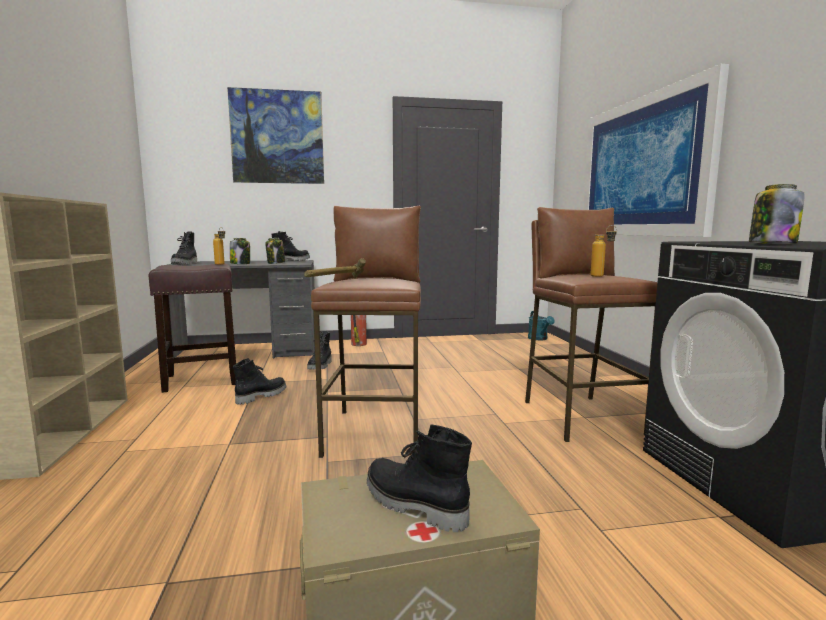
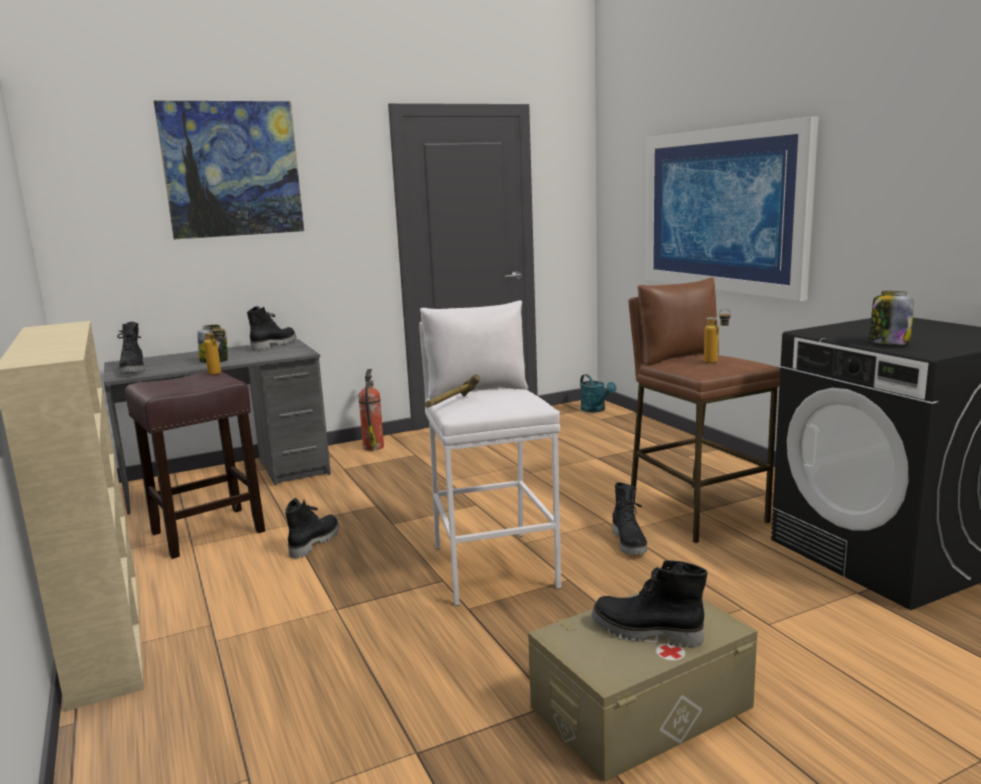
camera: 15 degrees left, 5 degrees up
(276, 263) = (263, 354): jar -> none
(320, 366) = (352, 488): black boot -> black boot (629, 543)
(375, 432) = (493, 566): brown stool -> white stool

